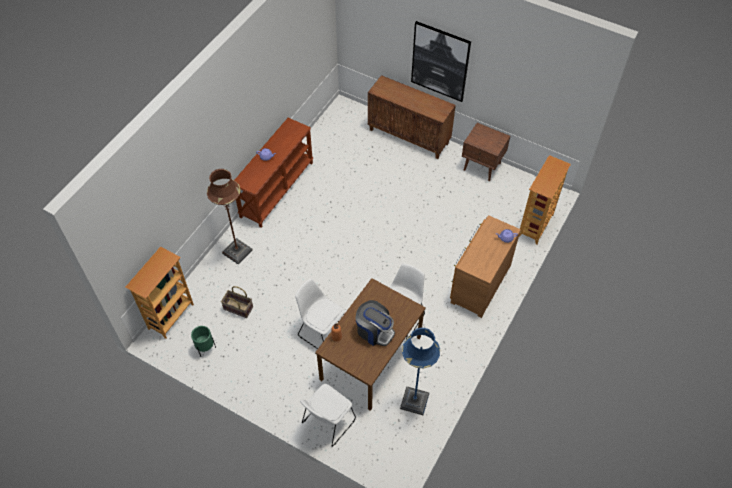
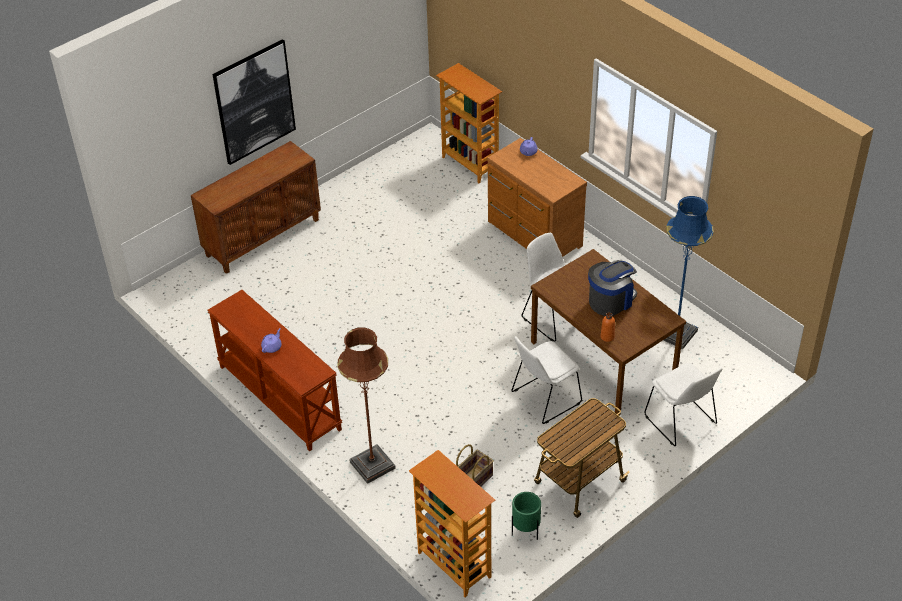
camera: 70 degrees left, 10 degrees down
(253, 369) = (578, 483): none -> cart
(482, 167) = (355, 183): brown nightstand -> none

